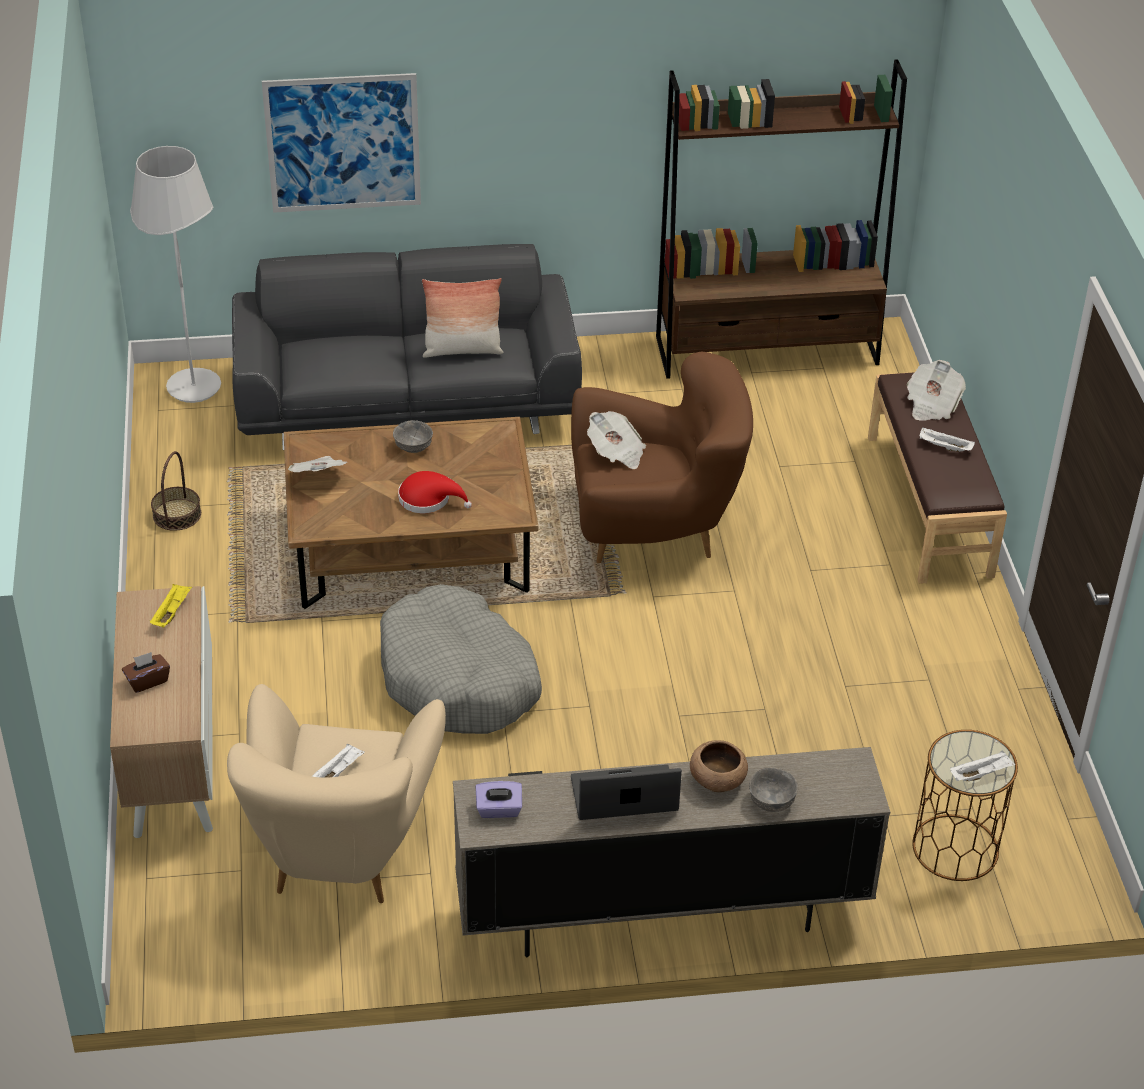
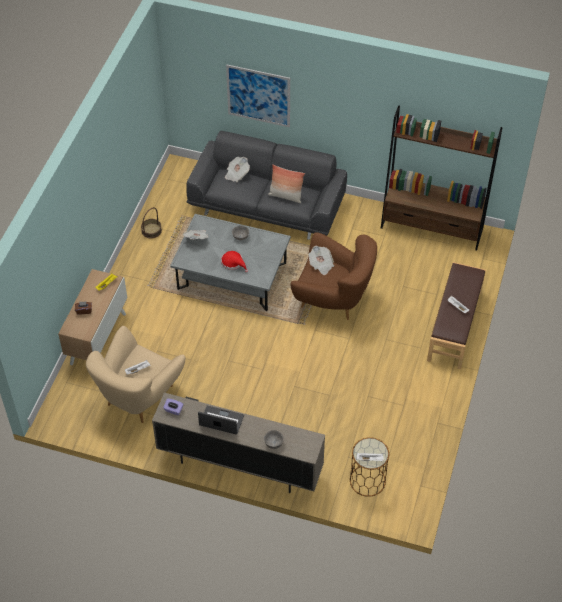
camera: 25 degrees right, 10 degrees up
(193, 388) = (187, 173): white floor lamp -> none
(411, 549) = (232, 276): brown coffee table -> grey coffee table
(458, 679) = (219, 340): grey dog bed -> none
(718, 779) = (259, 427): brown bowl -> none
(931, 405) = (465, 285): newspaper -> newspaper (236, 174)

